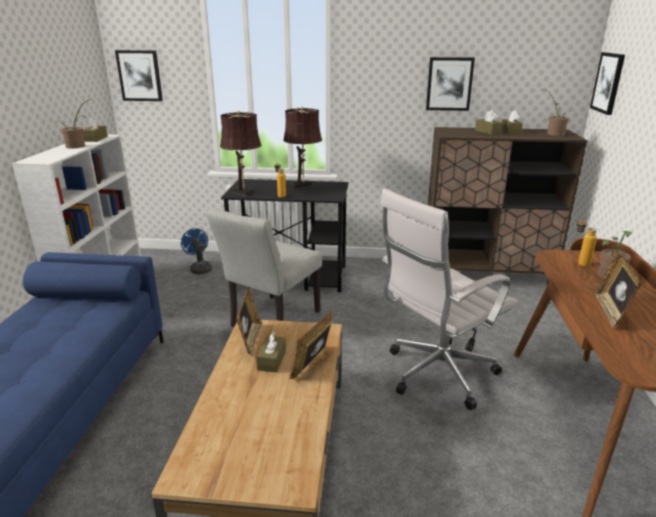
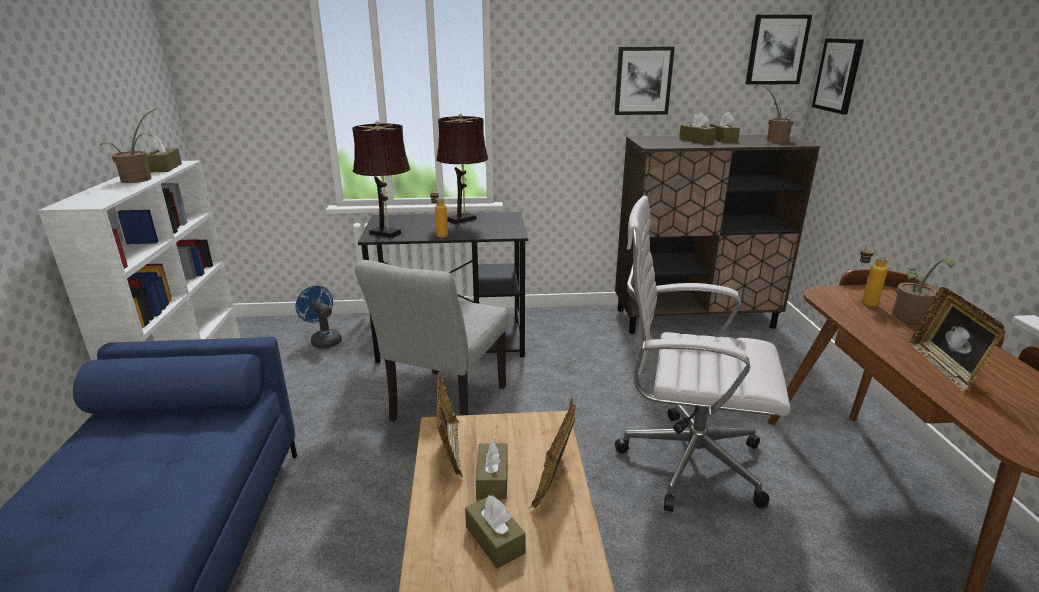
camera: 10 degrees left, 0 degrees up
(140, 75) = (220, 76): picture -> picture (777, 50)
(260, 394) = (495, 540): none -> brown tissue box
(436, 374) = (684, 461): white office chair -> white office chair turned 60 degrees clockwise

